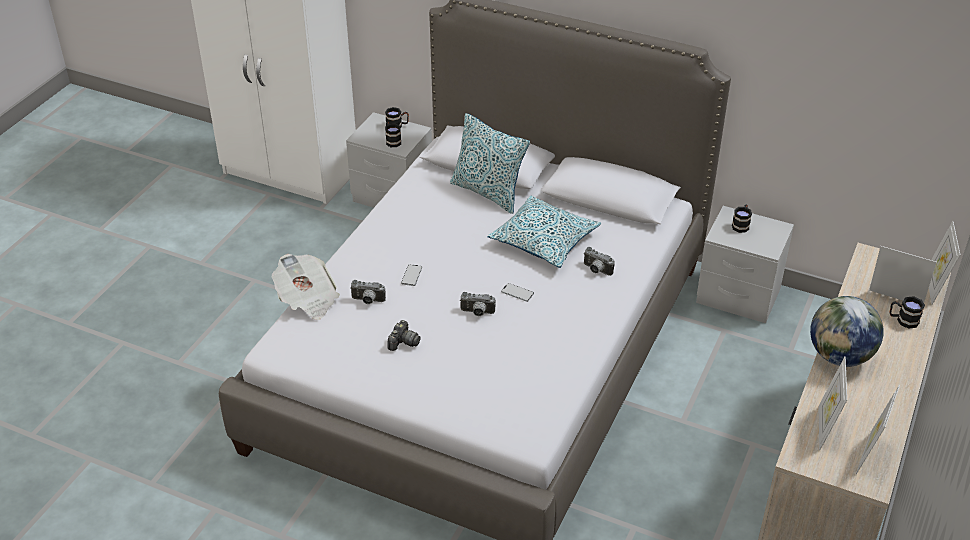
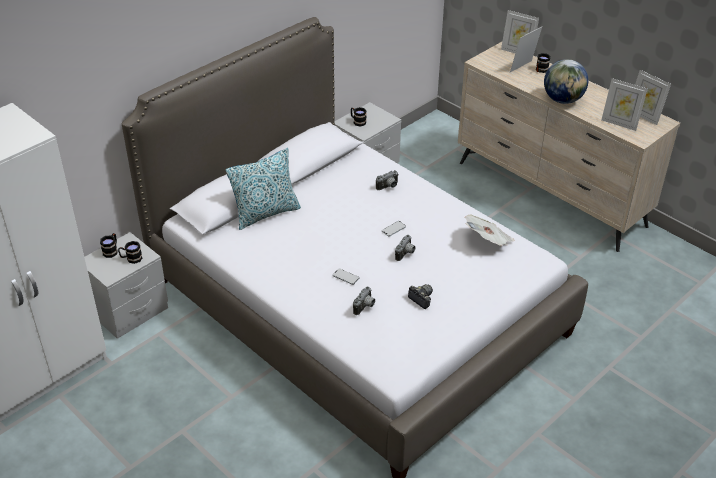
camera: 70 degrees left, 0 degrees up
(307, 299) = (344, 342): newspaper -> newspaper (488, 241)
(544, 240) = (341, 201): pillow -> none

